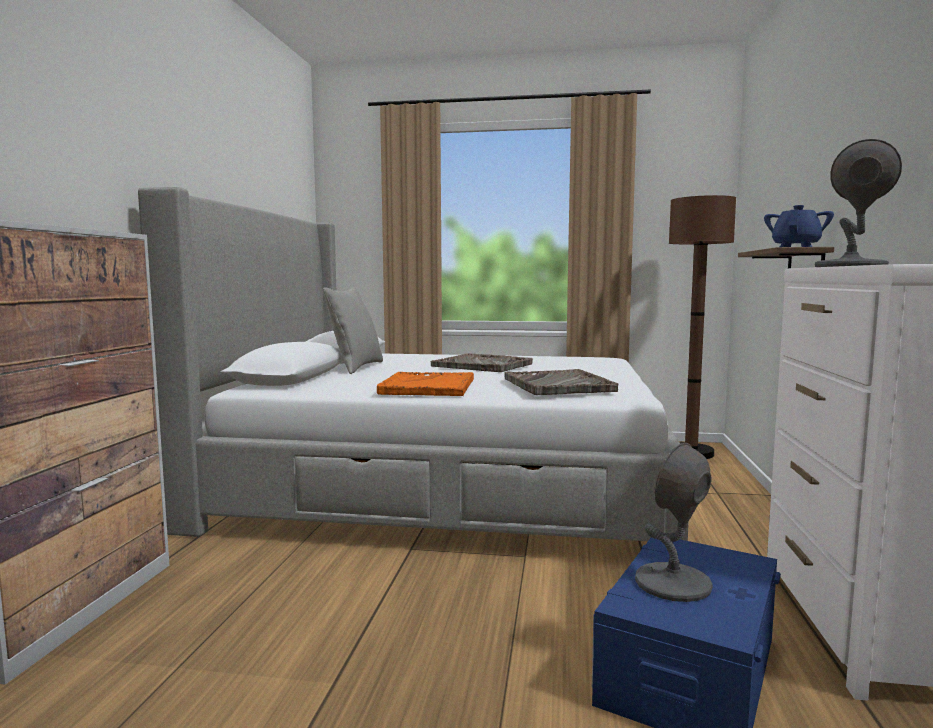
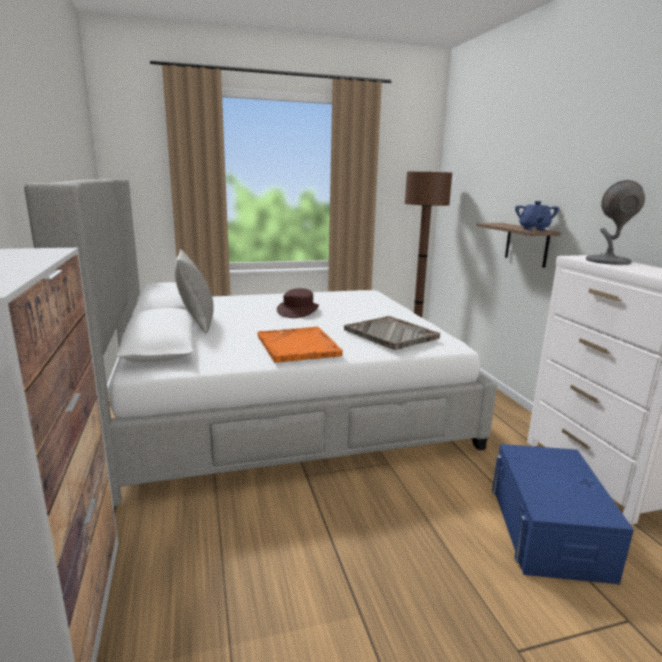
camera: 25 degrees left, 10 degrees up
(483, 365) = (298, 310): grey tray -> brown hat
(672, 583) = (550, 485): grey table lamp -> none

